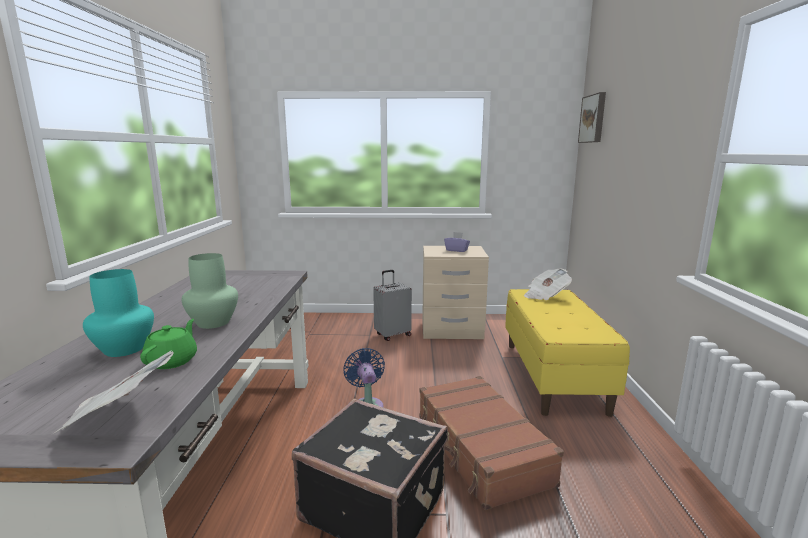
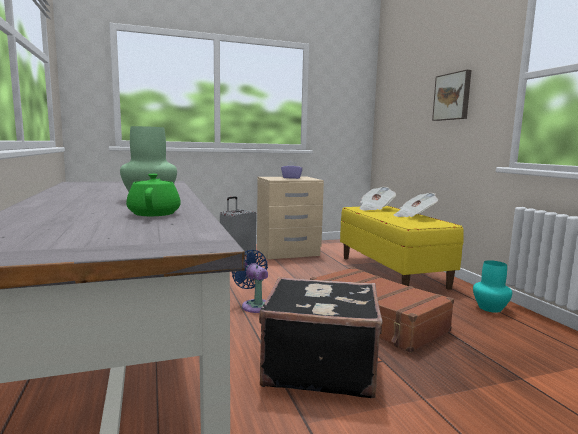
camera: 20 degrees left, 5 degrees down
(122, 414) = (169, 234): newspaper -> newspaper (414, 216)
(123, 349) = (81, 211): turquoise vase -> turquoise vase (490, 308)
(593, 119) = (392, 70): picture -> picture (453, 96)

